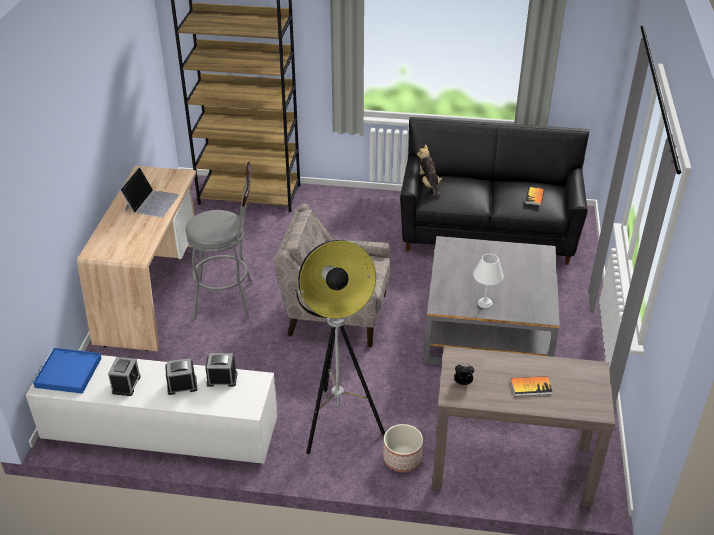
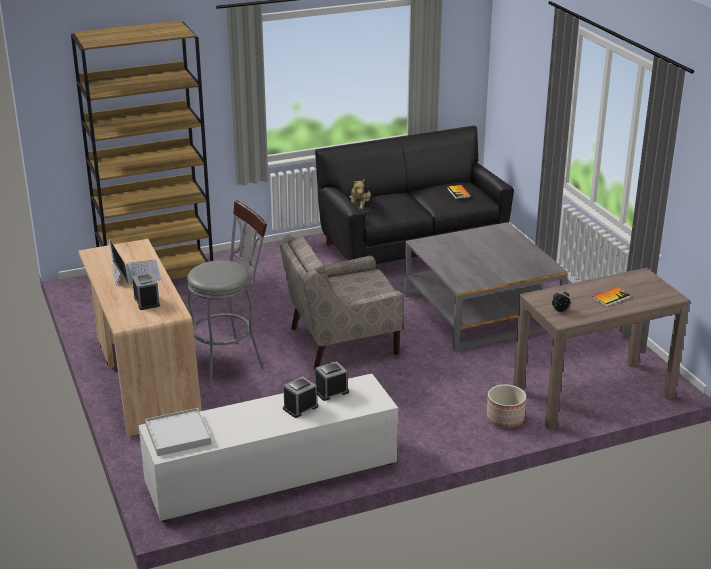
camera: 30 degrees left, 10 degrees down
(68, 373) = (178, 435): blue tray -> white tray
(126, 384) = (246, 424): alarm clock -> alarm clock (147, 301)
(338, 423) = (427, 414): floor lamp -> none
(429, 184) = (360, 206): plush toy -> plush toy turned 120 degrees counterclockwise
(484, 303) = (495, 274): white table lamp -> none

